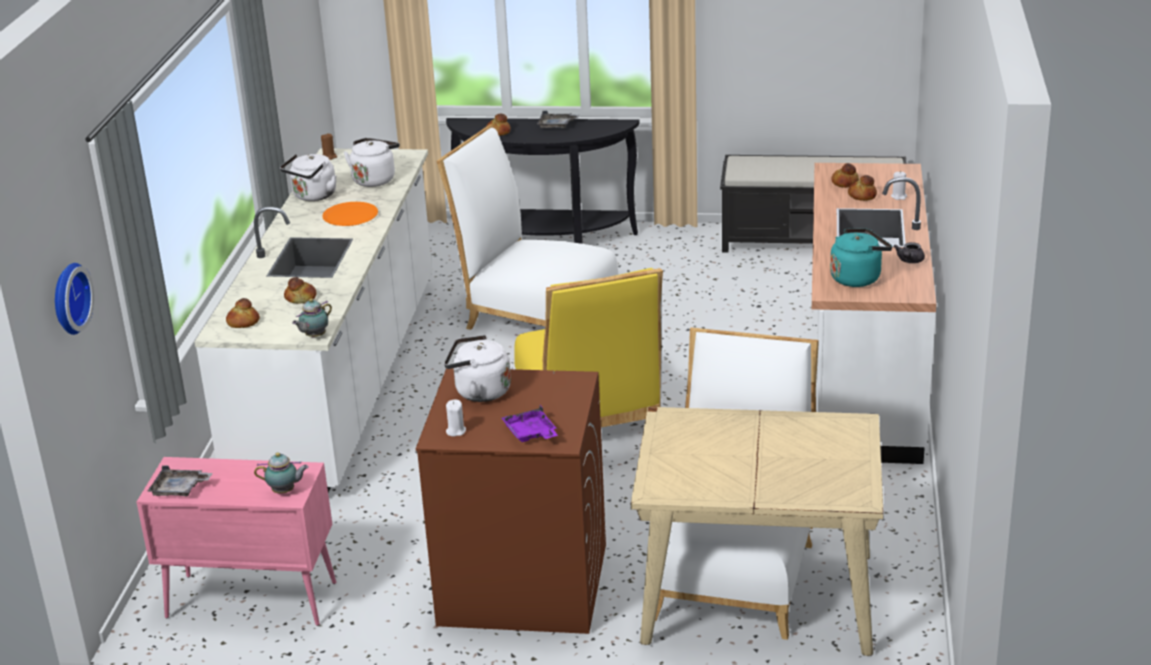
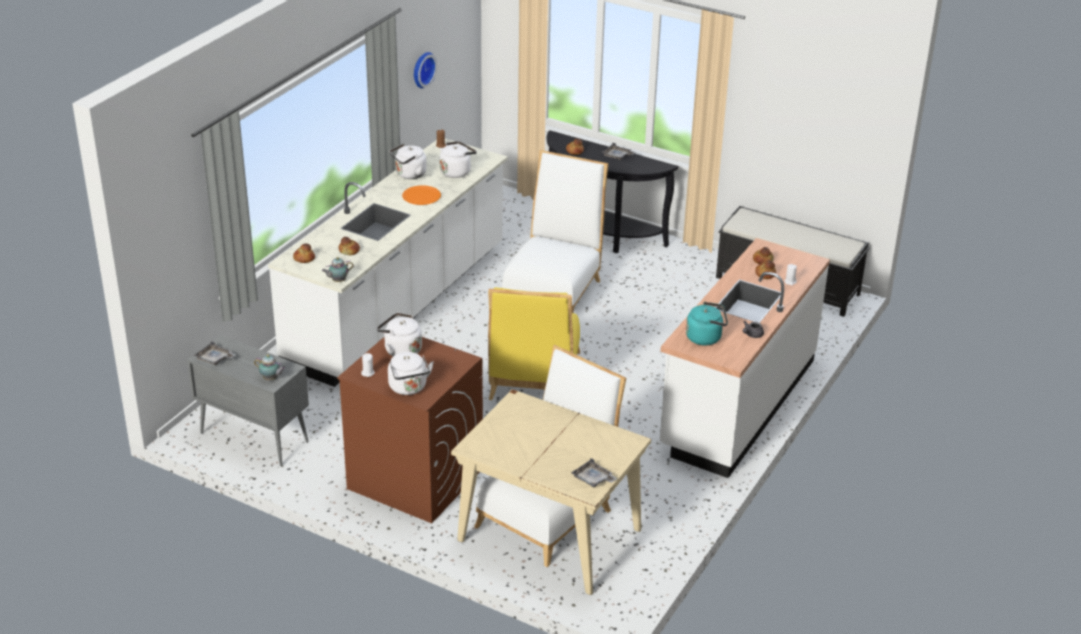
camera: 20 degrees right, 5 degrees up
(67, 298) = (165, 228): wall clock -> wall clock (422, 69)
(249, 600) = (253, 437): pink cabinet -> grey cabinet
(530, 433) = (409, 388): purple tray -> white kettle
(535, 315) = (553, 290): white chair -> white chair turned 60 degrees clockwise
(850, 482) = (593, 479): none -> grey tray

